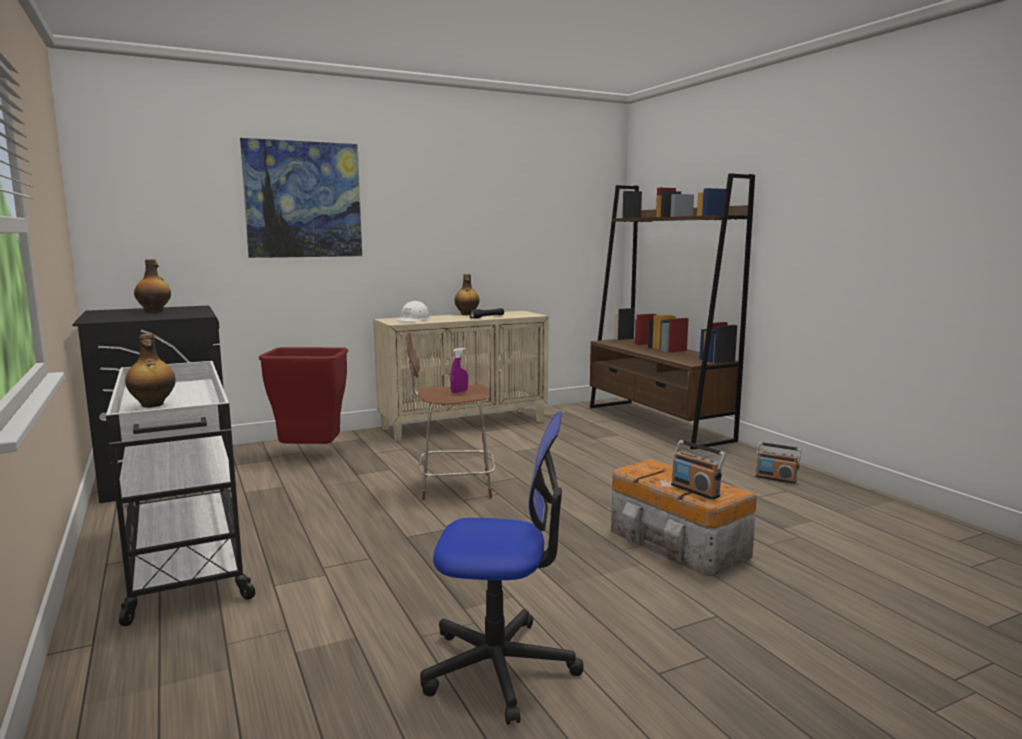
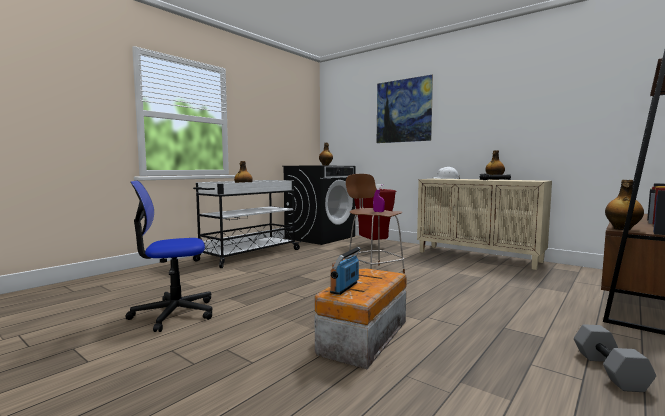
camera: 65 degrees right, 5 degrees down
(499, 667) = (174, 313): office chair -> office chair turned 90 degrees clockwise
(691, 363) = (622, 229): none -> bottle
(776, 478) = (611, 371): radio -> grey dumbbell

